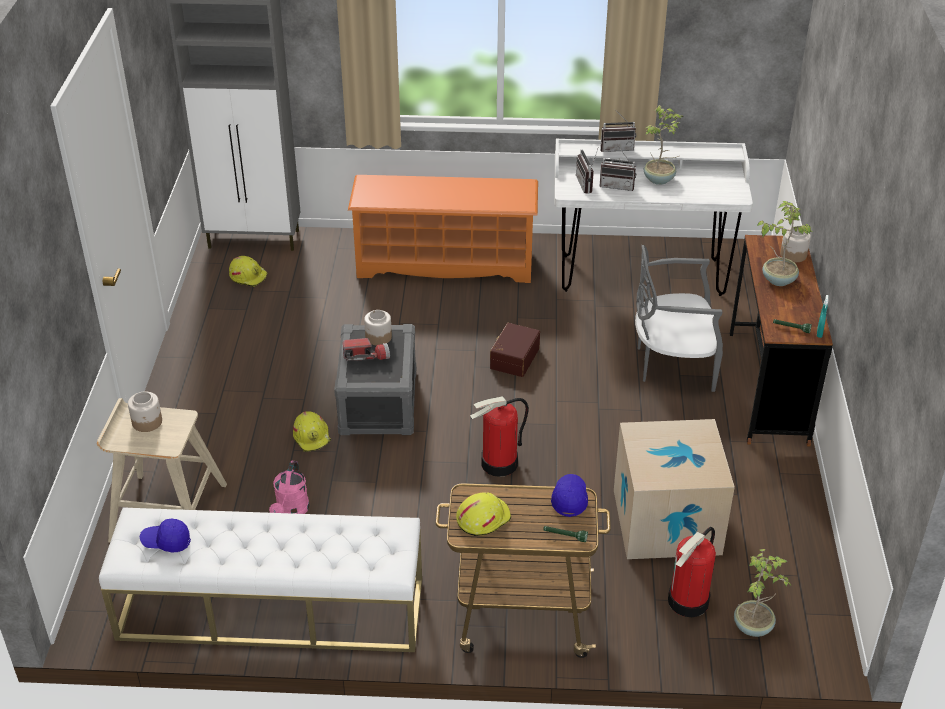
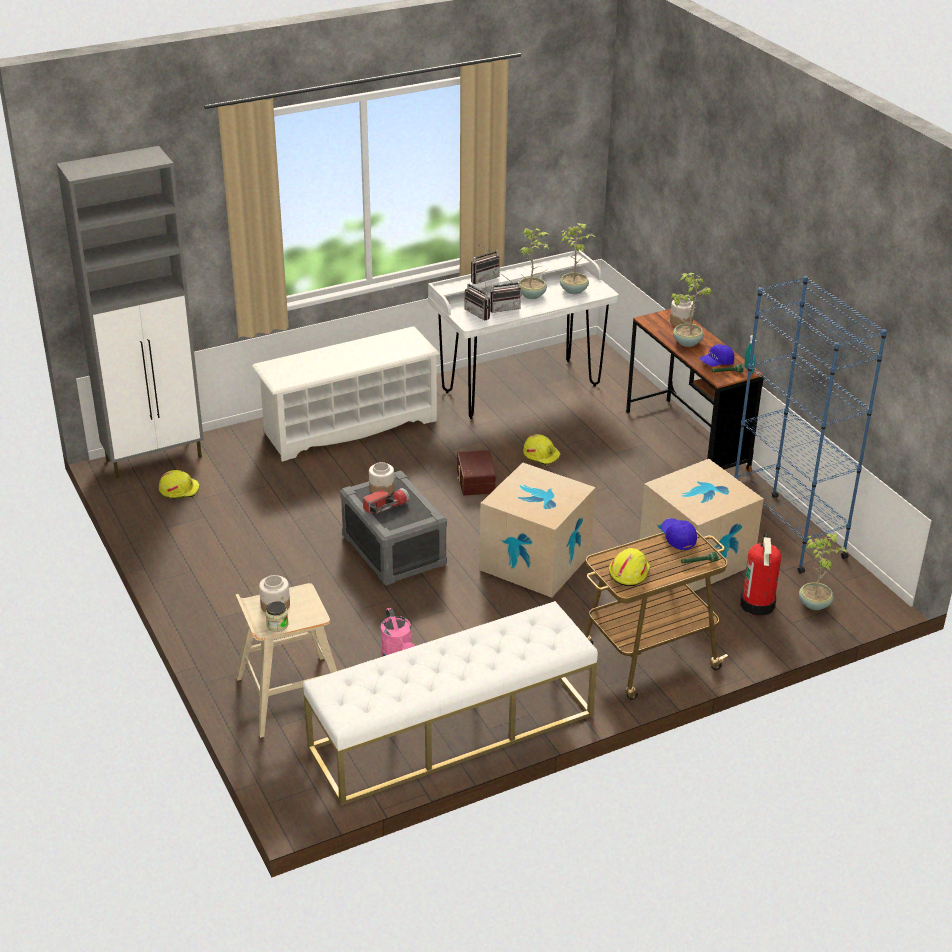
camera: 30 degrees left, 5 degrees down
(130, 442) = (277, 625): none -> jar
(166, 542) = (371, 691): blue cap -> blue cap (716, 363)
(312, 437) = (363, 595): yellow hard hat -> yellow hard hat (541, 455)
(445, 263) = (350, 426): orange shoe rack -> white shoe rack
(499, 464) = (535, 562): fire extinguisher -> cardboard box
(672, 364) = (603, 446): grey chair -> none
(708, 186) = (574, 290): none -> potted plant
(791, 531) = (786, 532): none -> blue bookcase

